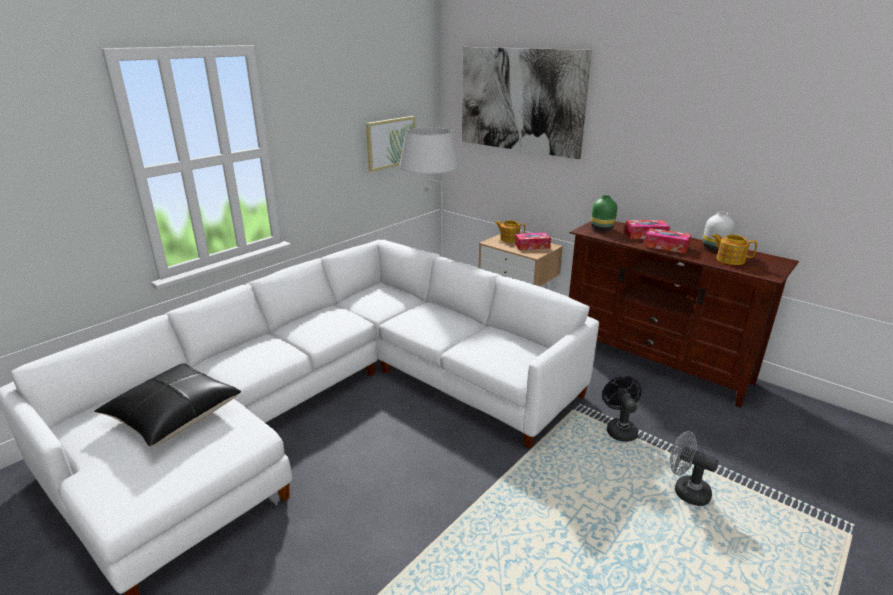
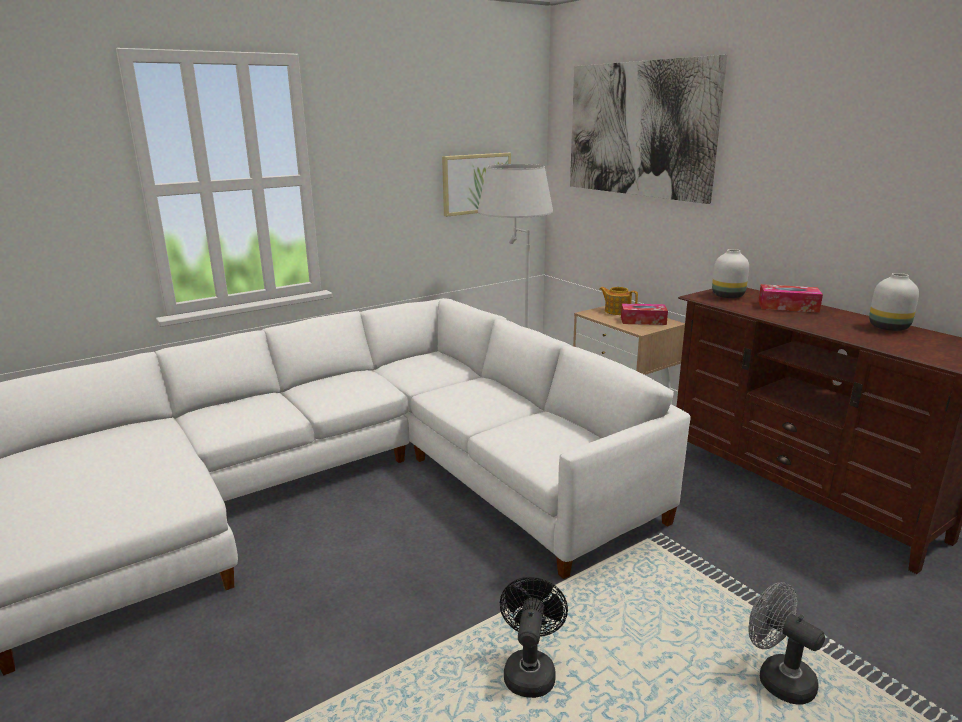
camera: 15 degrees right, 5 degrees down
(173, 415) = (118, 462): black pillow -> none
(602, 228) = (727, 295): green vase -> white vase
(619, 429) = (706, 574): black fan -> black fan (530, 670)
(666, 246) = (811, 321): tissue box -> none
(729, 259) = (904, 342): teapot -> none

